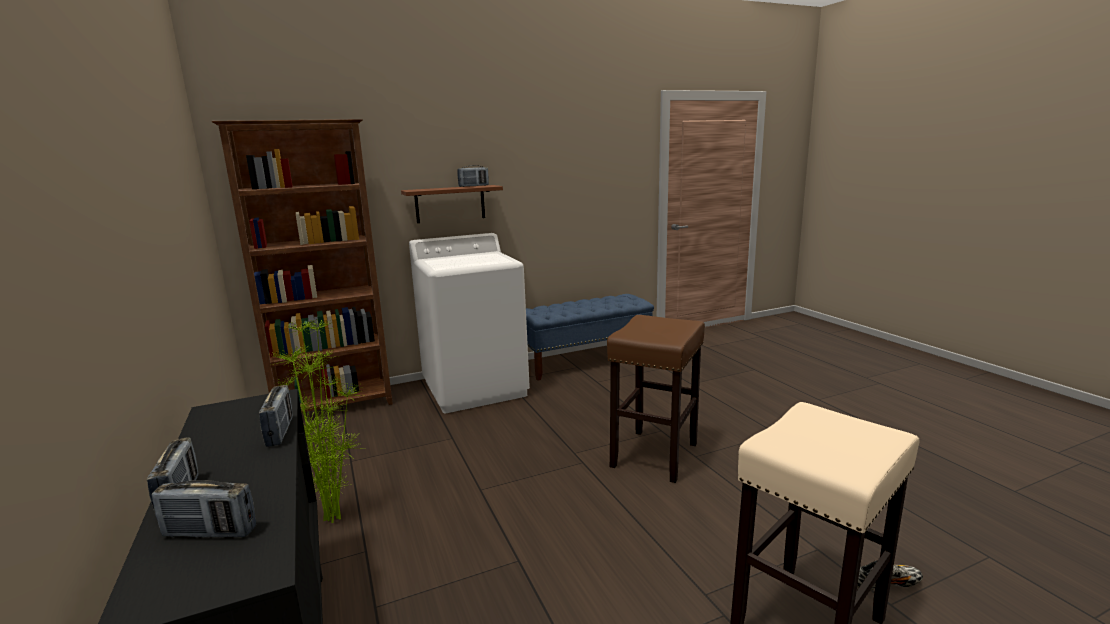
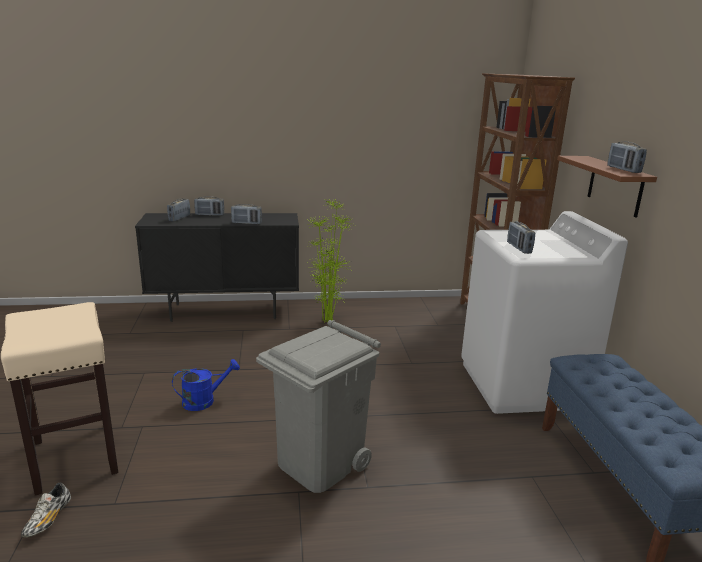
camera: 105 degrees right, 5 degrees up
(487, 262) = (518, 248): none -> radio
(614, 561) = (204, 401): none -> blue watering can
(654, 454) = (320, 464): brown stool -> grey trash can

